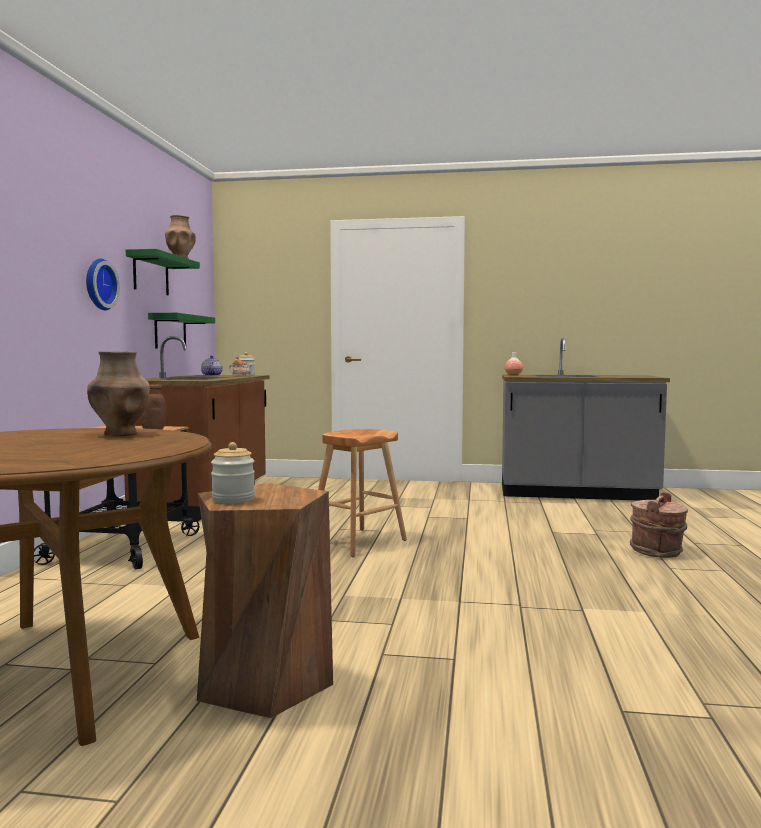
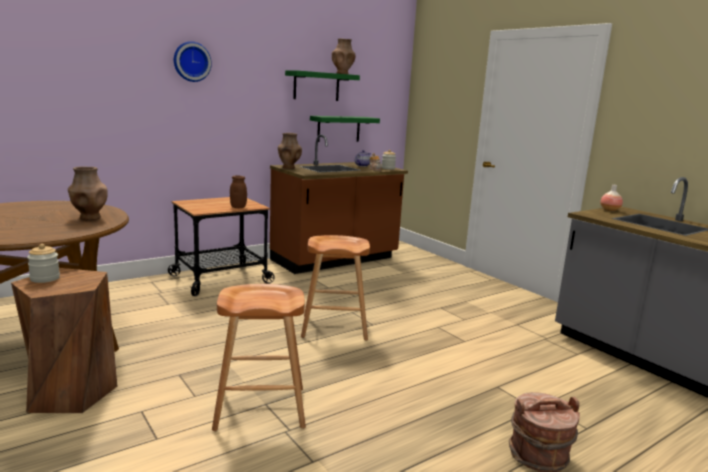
camera: 45 degrees right, 10 degrees up
(98, 284) = (251, 98): wall clock -> wall clock (191, 61)
(156, 379) = (288, 168): none -> brown vase
(464, 605) = (260, 408): none -> brown stool

